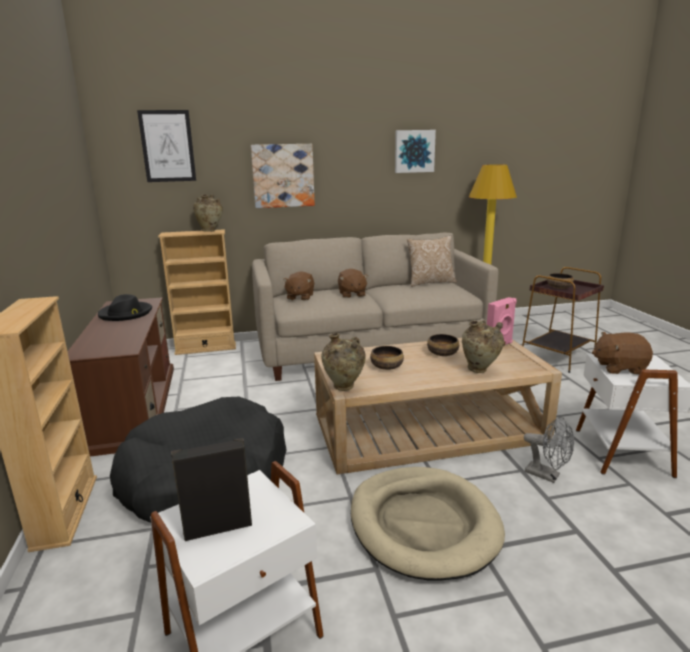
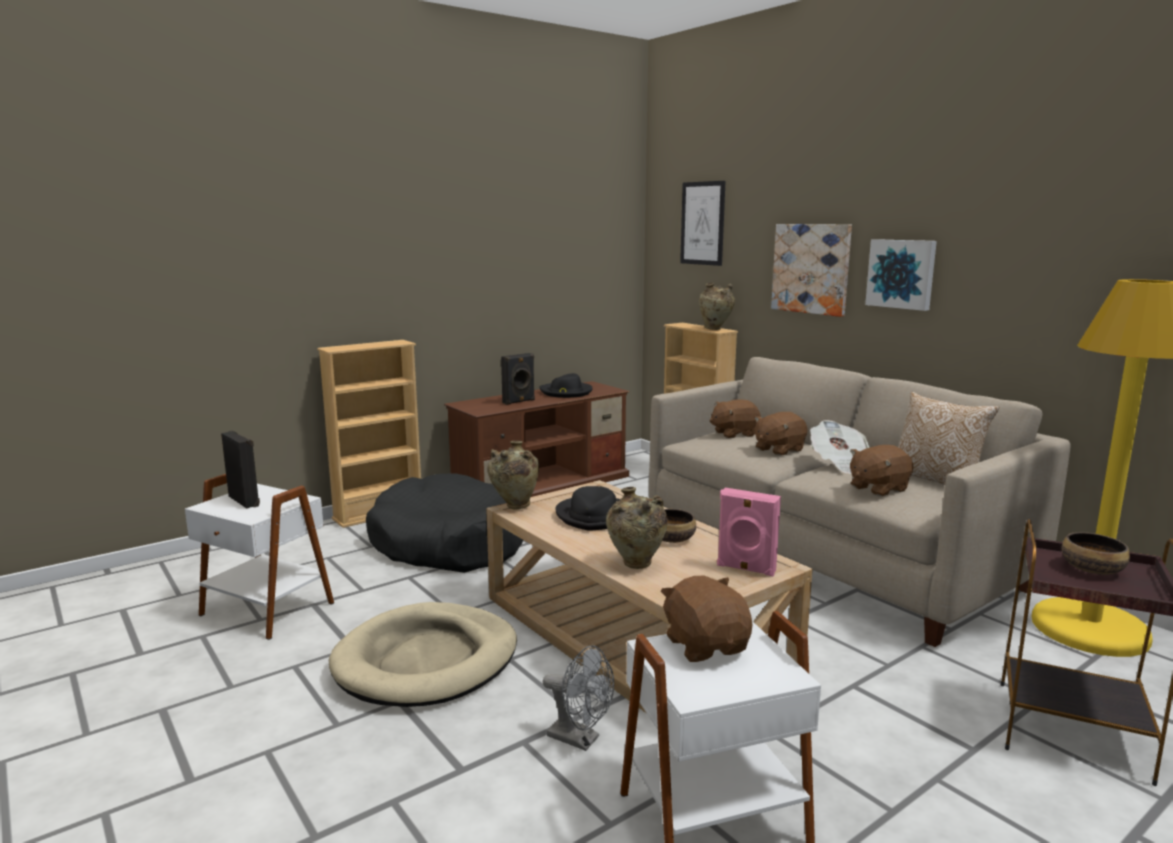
camera: 65 degrees right, 5 degrees down
(122, 332) = (519, 401): none -> black speaker
(386, 366) = (595, 516): bowl -> black hat
(389, 290) = (840, 463): none -> newspaper
(414, 151) = (1018, 243): picture -> picture (901, 274)
(433, 293) = (878, 488): none -> brown plush toy
(547, 475) = (580, 739): grey fan -> grey fan turned 75 degrees counterclockwise

